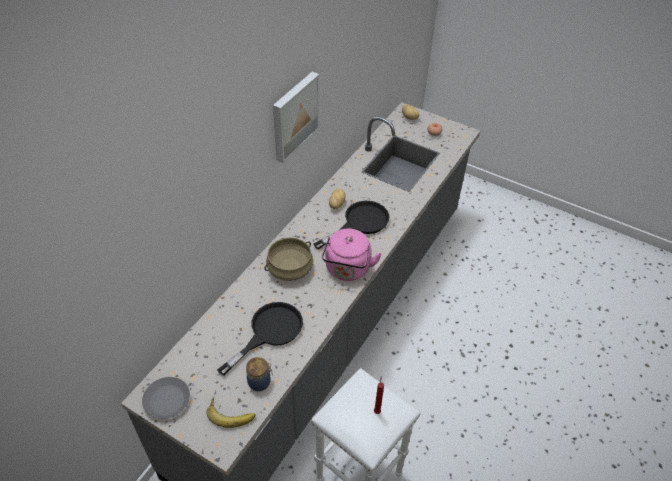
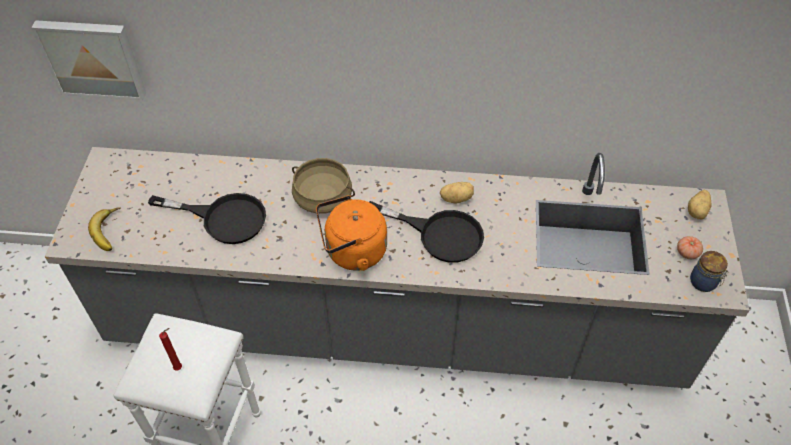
camera: 65 degrees right, 5 degrees up
(167, 400) = (107, 177): grey plate -> none
(260, 382) = (156, 238): jar -> jar (704, 283)
(294, 116) = (431, 46): picture -> picture (93, 58)
(347, 270) = (352, 252): pink kettle -> orange kettle

